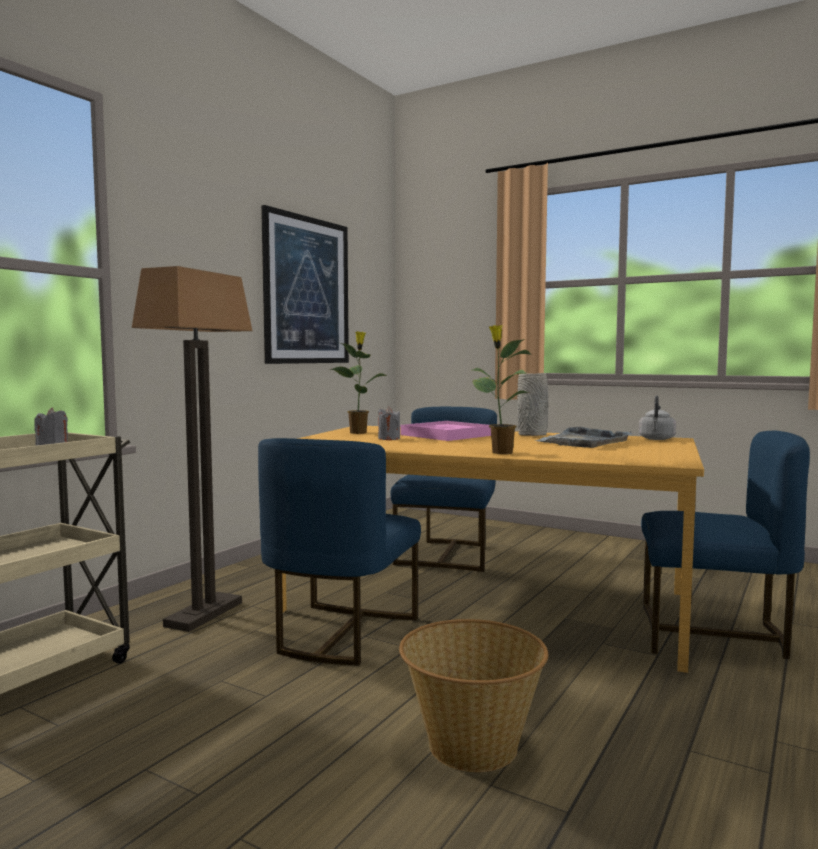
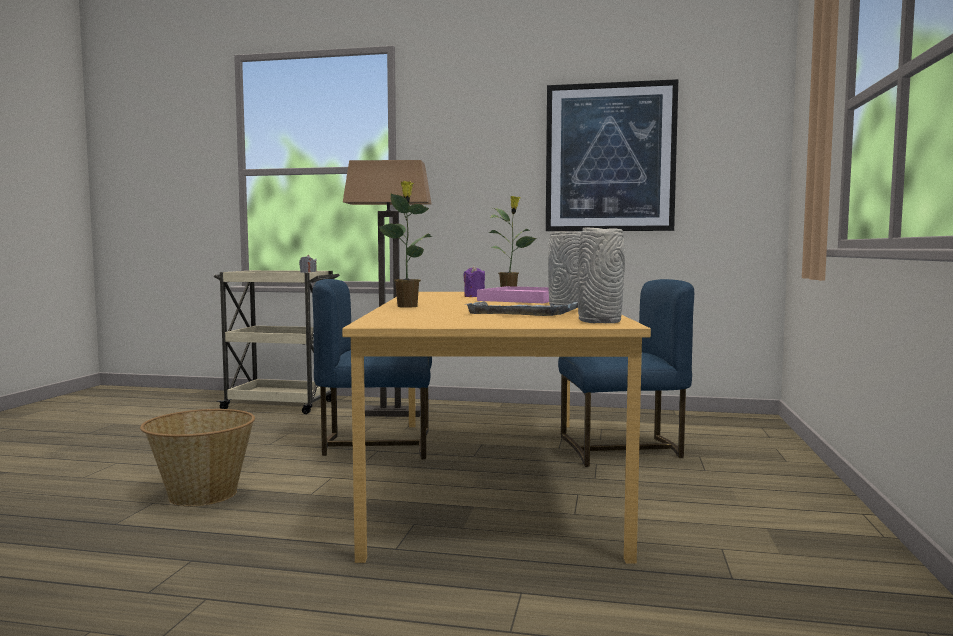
camera: 70 degrees right, 0 degrees up
(389, 438) = (474, 296): grey candle -> purple candle
(656, 439) = (599, 321): grey kettle -> grey vase
(712, 635) = (479, 578): blue chair -> none

